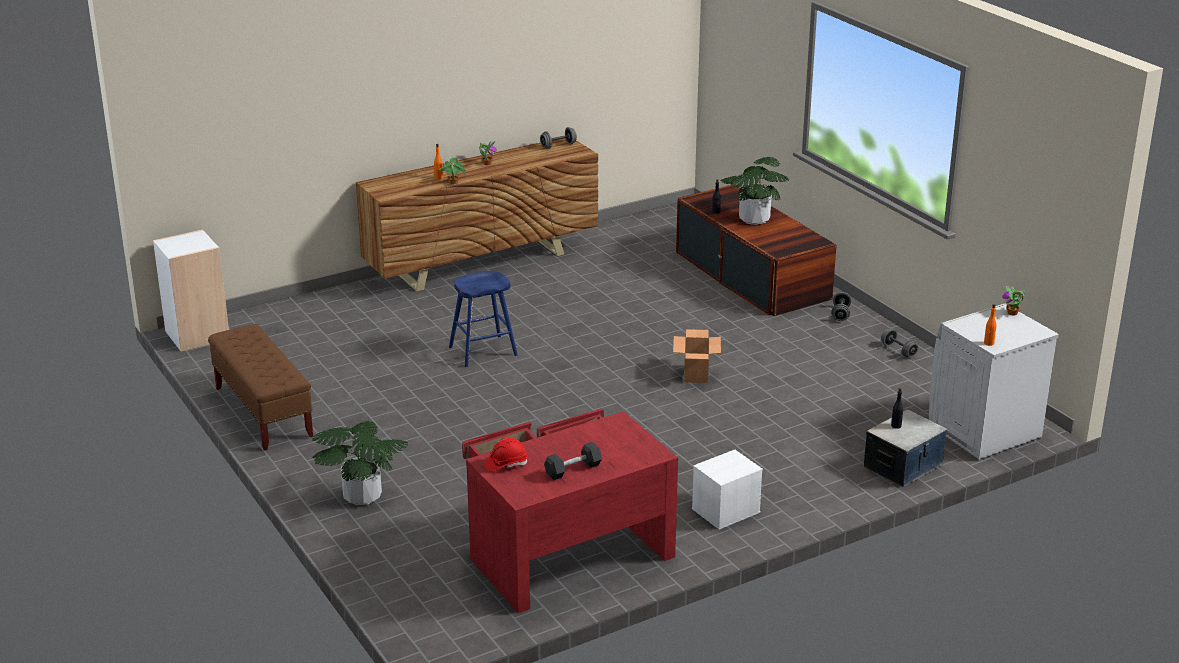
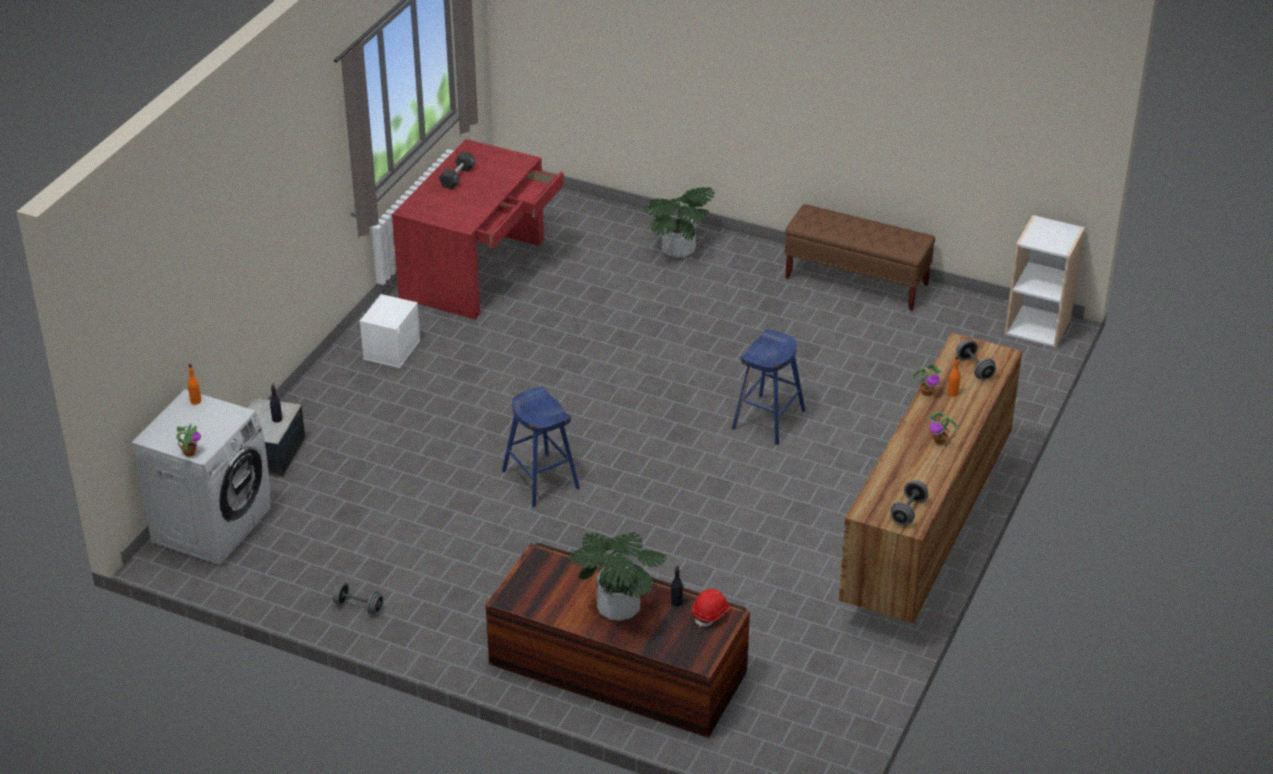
camera: 145 degrees right, 10 degrees up
(506, 464) = (508, 164): red hard hat -> red hard hat (711, 614)
(696, 374) = (540, 480): cardboard box -> blue stool
(840, 314) = (461, 640): grey dumbbell -> grey dumbbell (974, 368)

